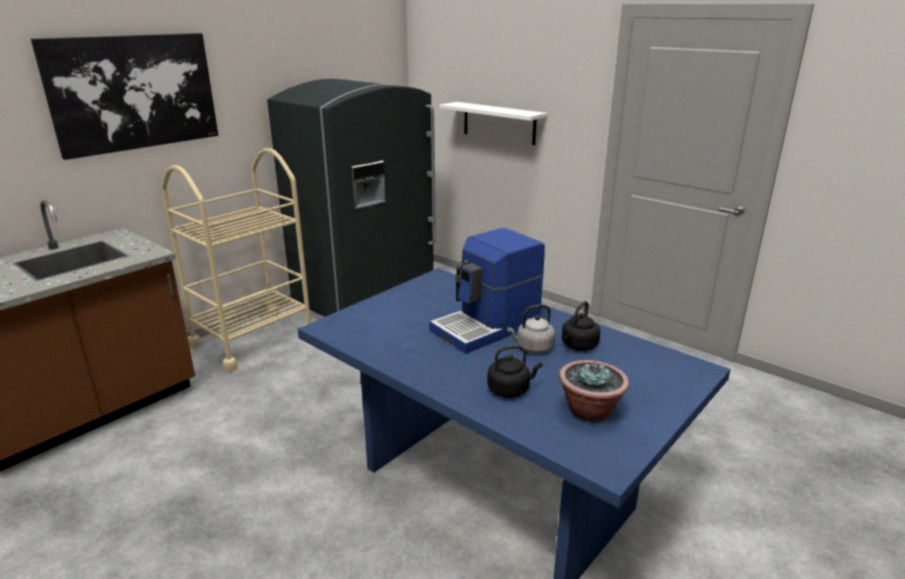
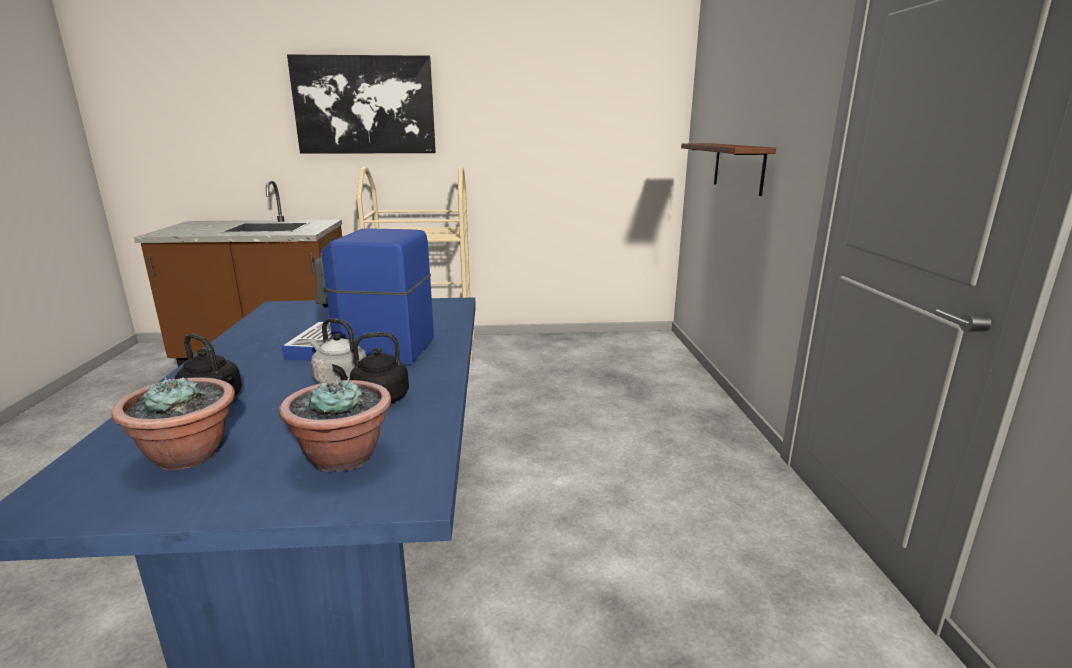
camera: 45 degrees right, 5 degrees down
(366, 296) = (563, 350): grey fridge -> none
(499, 123) = (738, 167): white shelf -> brown shelf
(644, 373) = (343, 457): none -> potted plant

